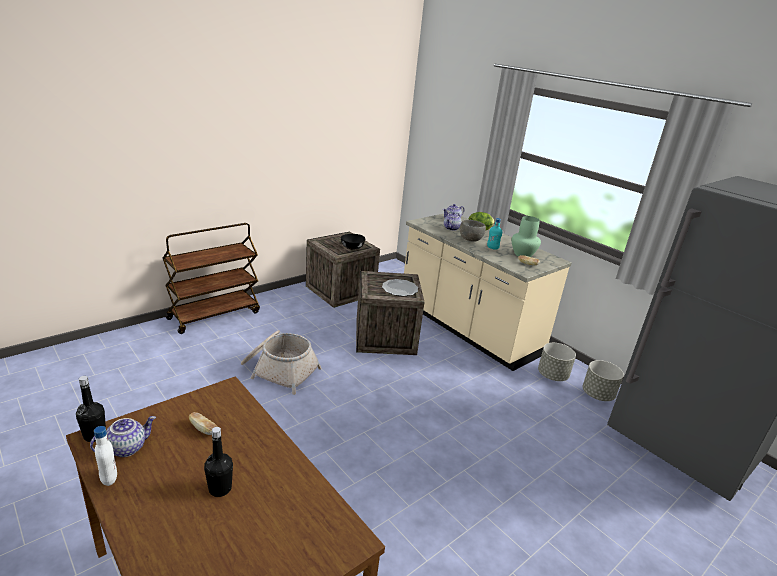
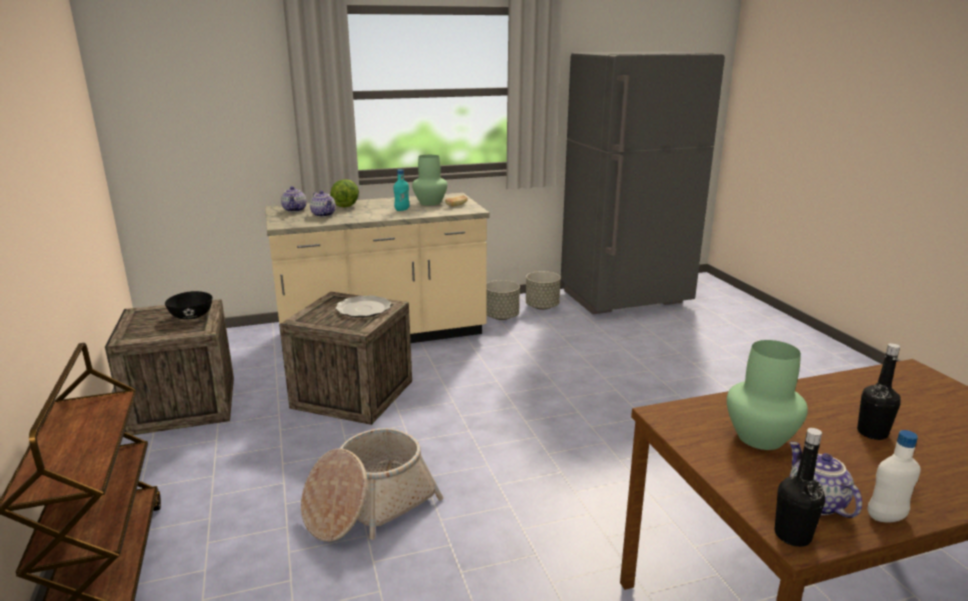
camera: 65 degrees left, 5 degrees down
(203, 429) = (760, 438): bread -> green vase
(471, 240) = (369, 213): grey bowl -> none

